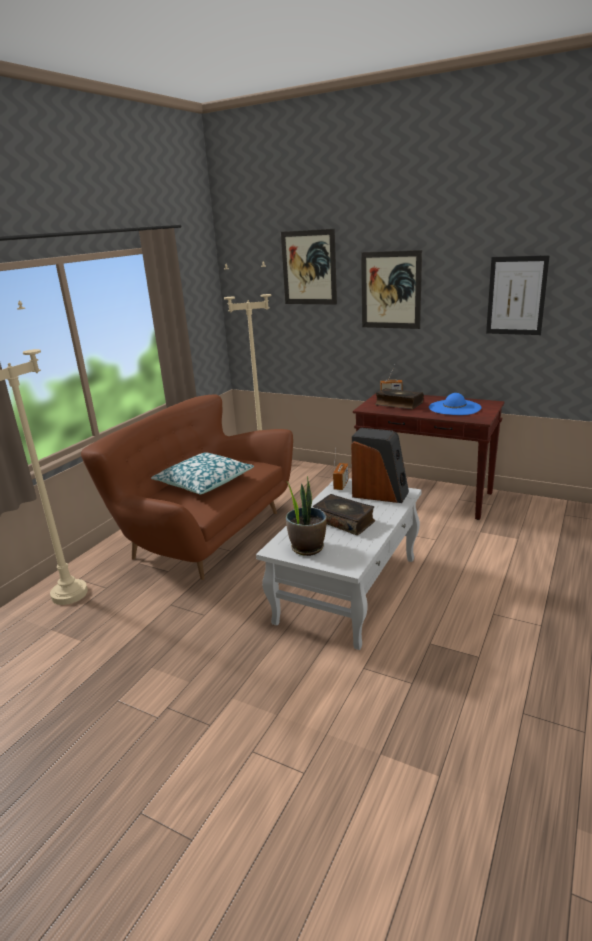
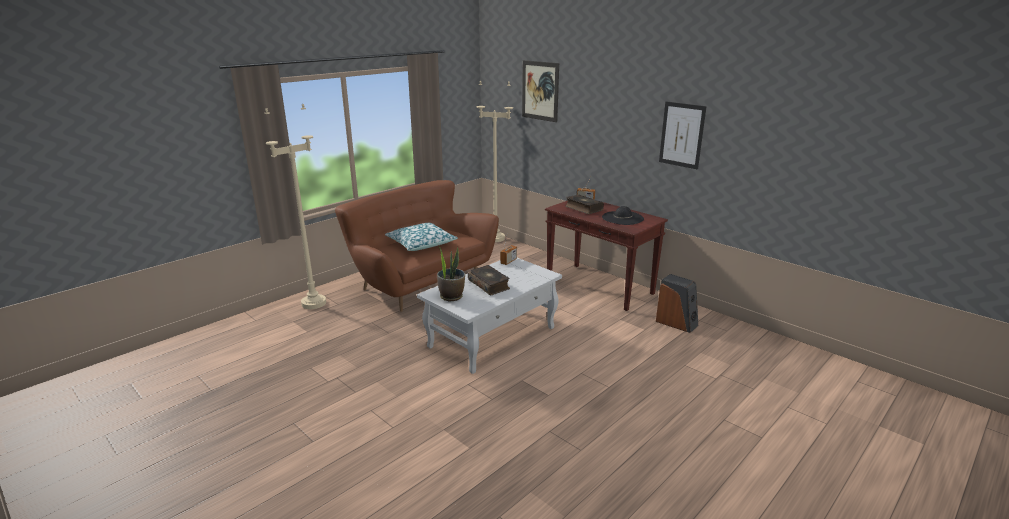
camera: 15 degrees right, 0 degrees up
(380, 493) = (530, 272): speaker -> speaker (676, 323)
(390, 290) = (594, 117): picture -> none
(454, 407) = (622, 218): blue hat -> black hat

